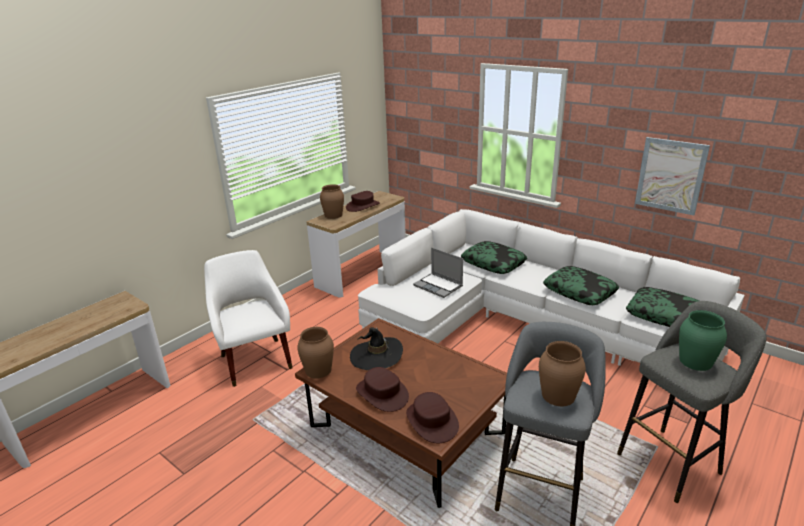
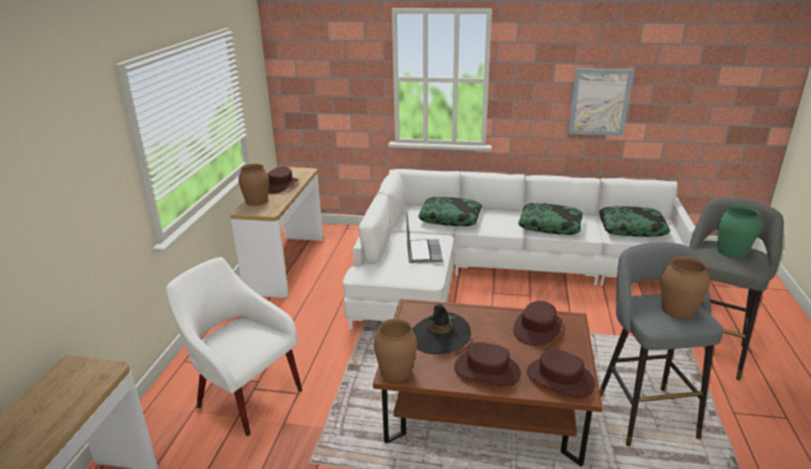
camera: 30 degrees left, 0 degrees up
(439, 286) = (423, 252): laptop -> laptop turned 105 degrees counterclockwise
(460, 375) = (538, 328): none -> brown hat

